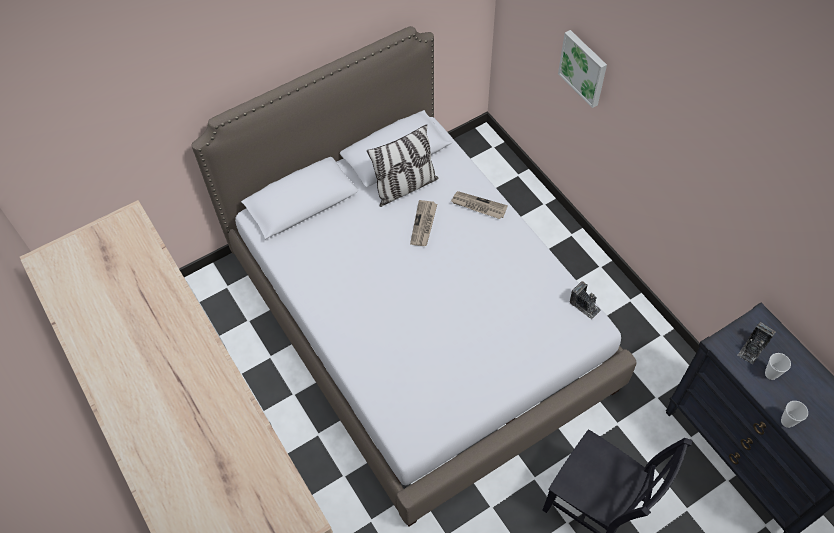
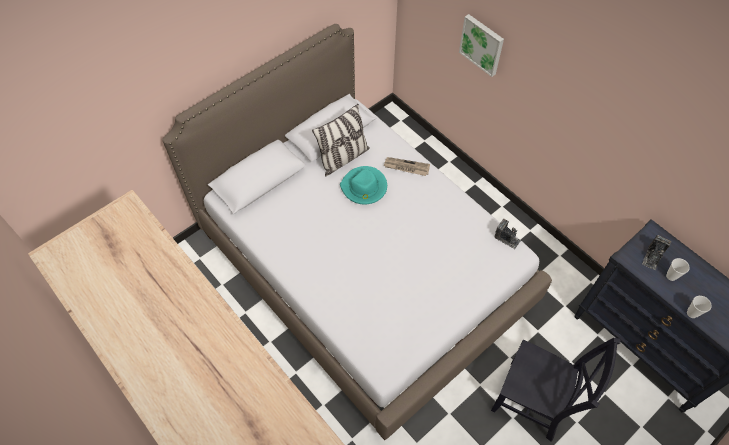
camera: 10 degrees left, 0 degrees up
(424, 224) = (364, 187): newspaper -> turquoise hat

